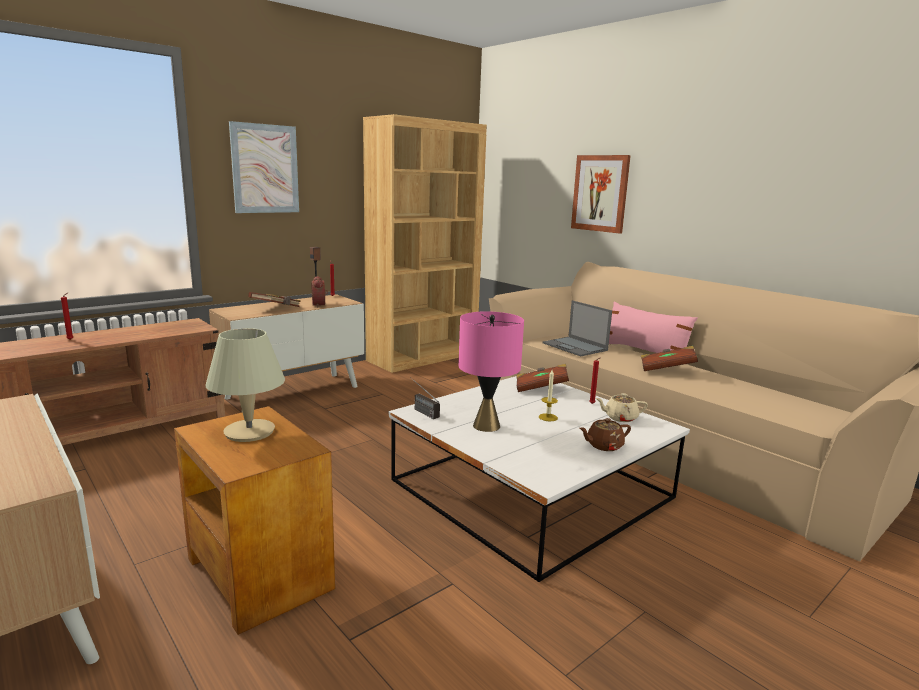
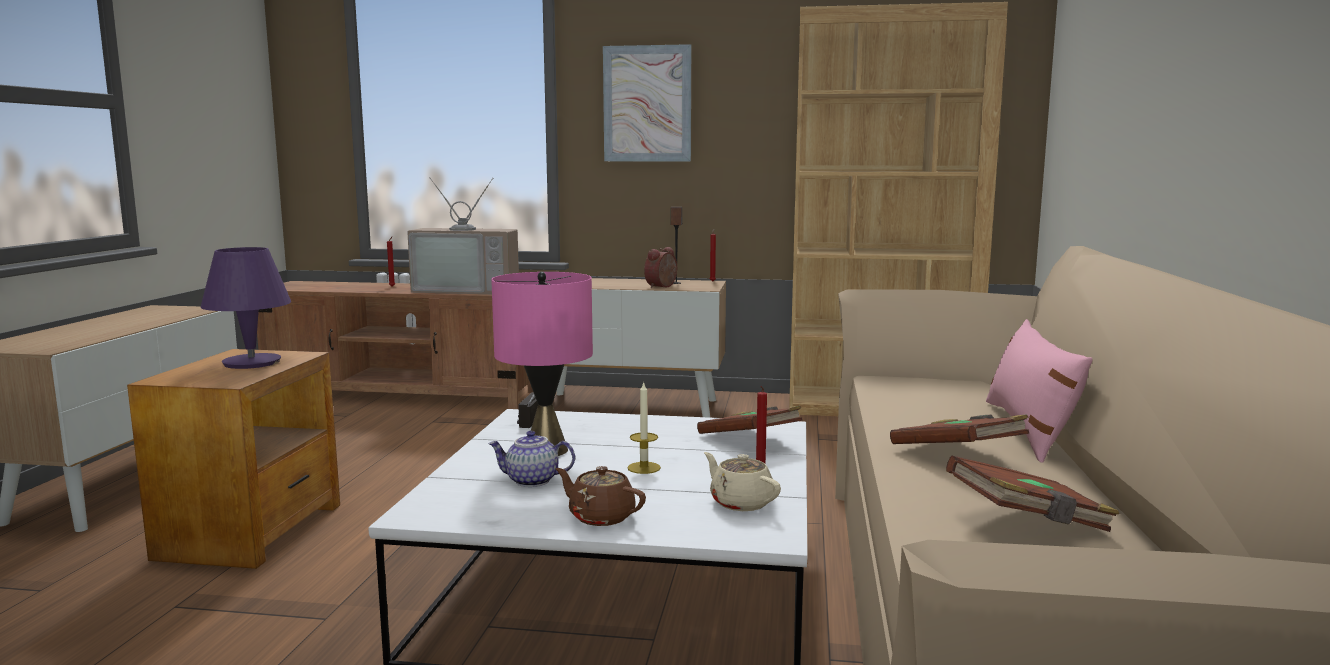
camera: 50 degrees right, 5 degrees down
(160, 330) = (469, 290): none -> television
(249, 432) = (251, 363): beige table lamp -> purple table lamp
(276, 309) = (605, 284): brown book -> brown book (1029, 522)
(532, 443) = (531, 481): none -> teapot
(575, 347) = (909, 395): laptop -> none
(600, 193) = (1148, 104): picture -> none

